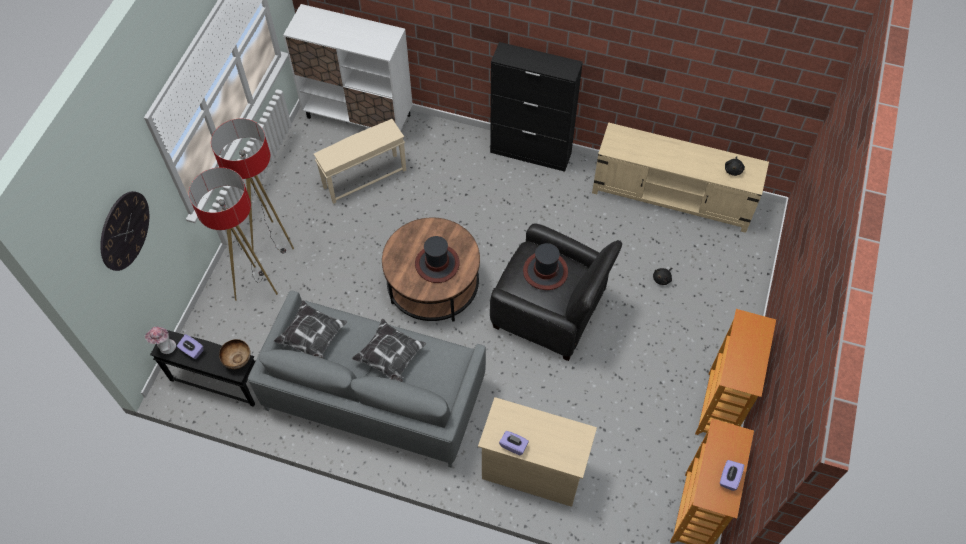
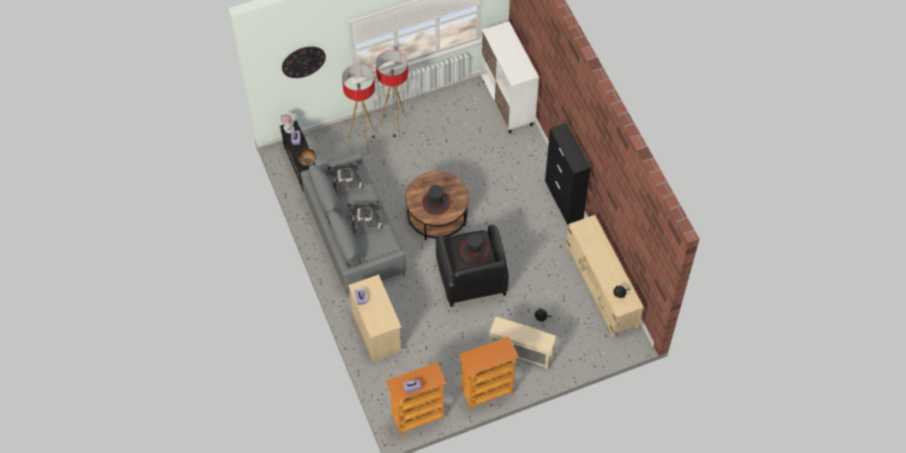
camera: 50 degrees right, 0 degrees up
(364, 178) = (471, 136): beige side table -> beige side table (521, 352)

